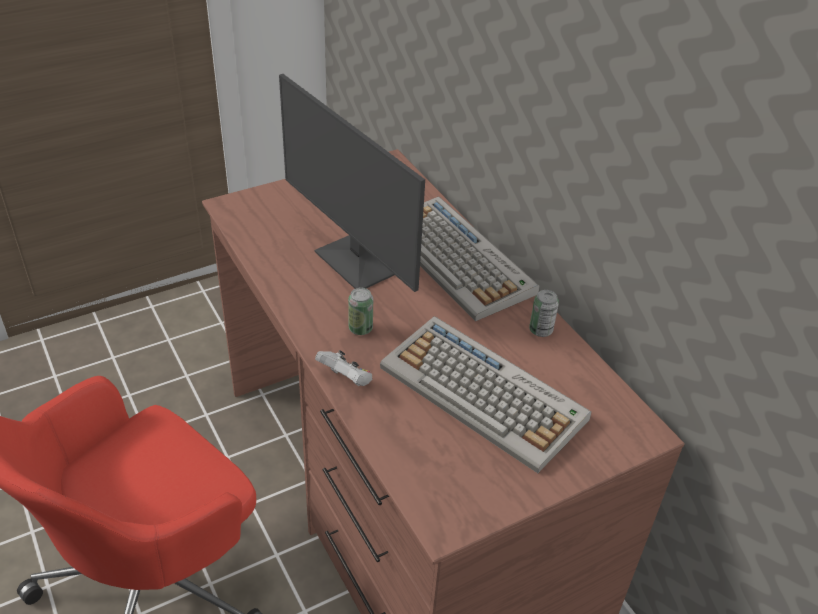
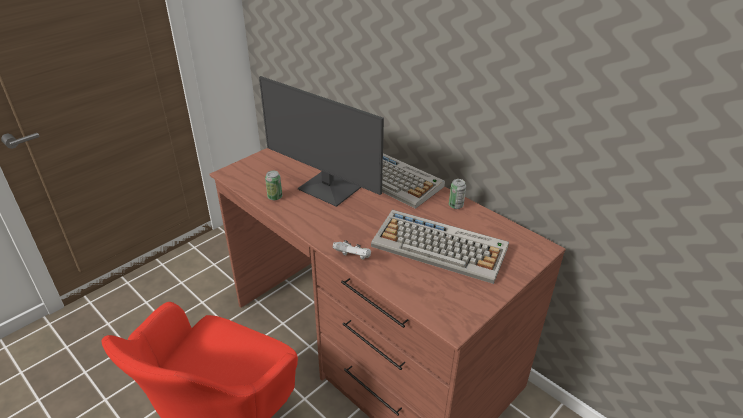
camera: 15 degrees left, 5 degrees down
(360, 328) = (348, 227): can -> can (275, 197)

